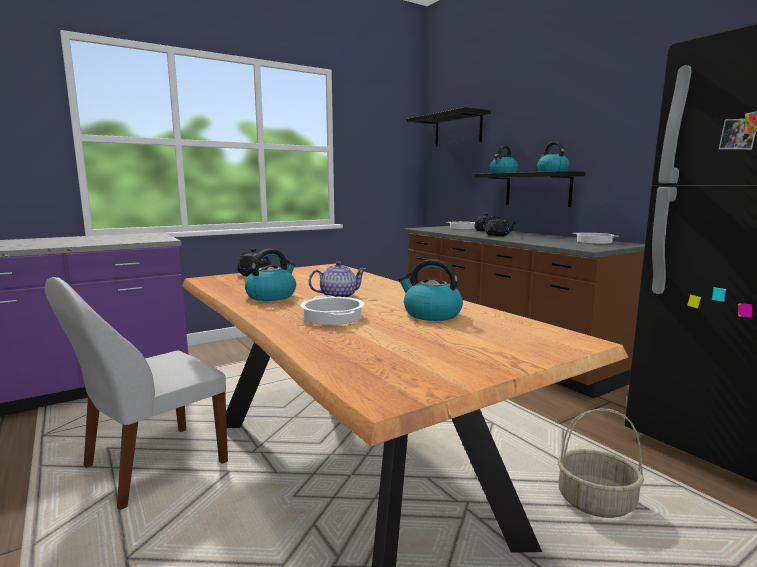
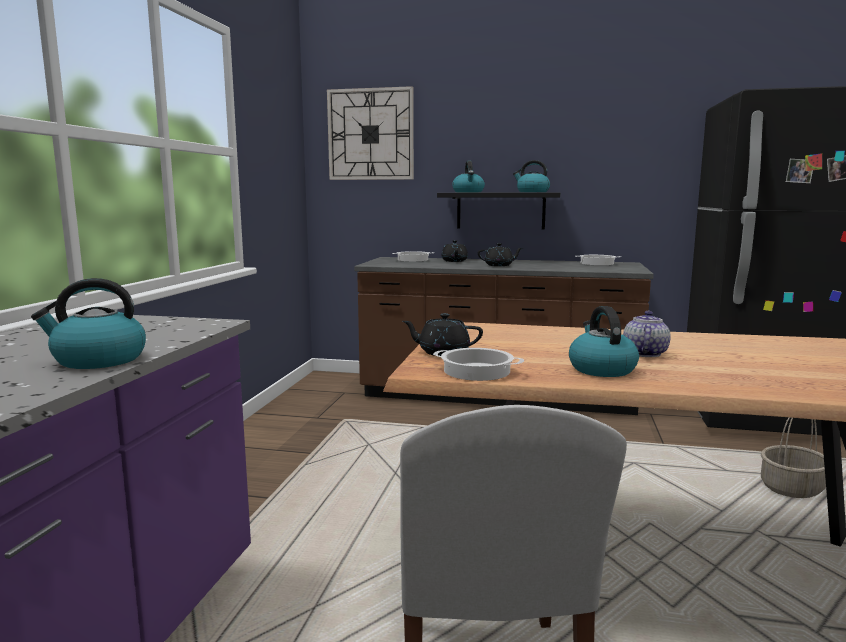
camera: 45 degrees left, 0 degrees up
(332, 317) = (743, 371): cooking pot -> cooking pot (476, 371)
(431, 314) = (768, 350): kettle -> kettle (98, 360)
(458, 130) = (370, 134): black shelf -> wall clock

